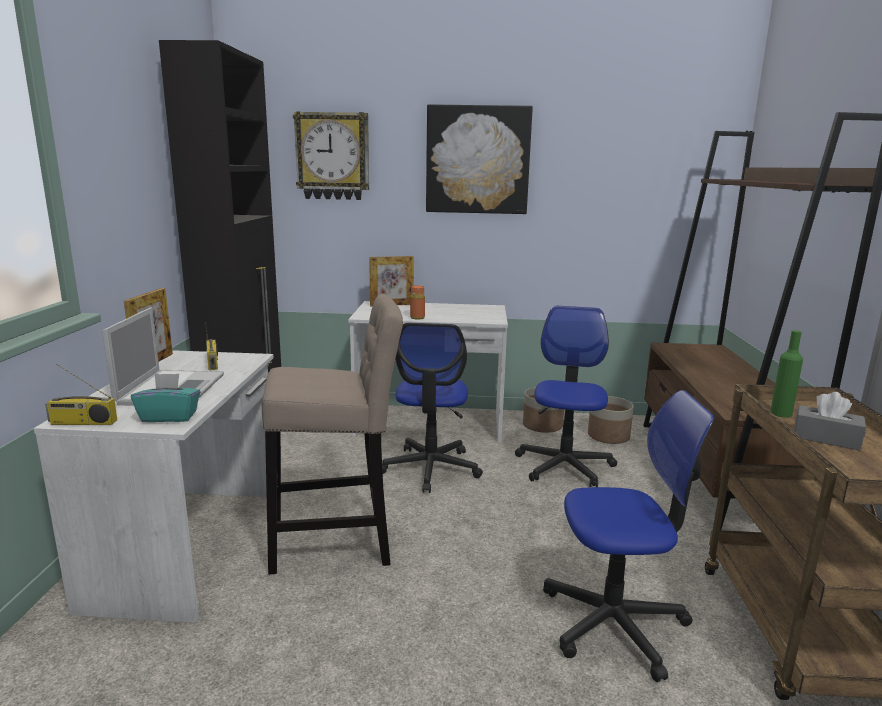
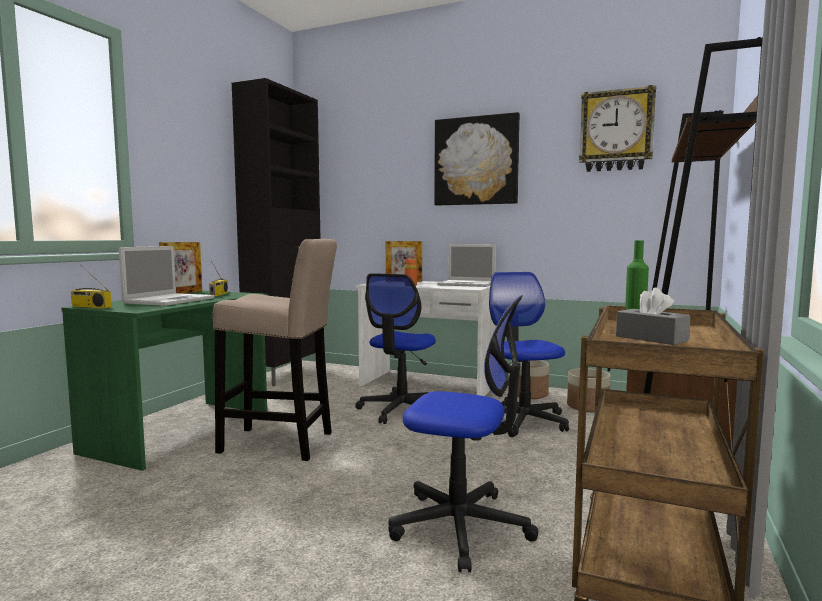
camera: 20 degrees right, 10 degrees down
(169, 417) = (143, 308): turquoise tissue box -> none
(192, 545) = (183, 431): white desk -> green desk
(333, 156) = (367, 166): wall clock -> wall clock (616, 131)
(474, 309) = (467, 284): none -> laptop
(564, 466) = (523, 421): office chair -> office chair turned 45 degrees counterclockwise

